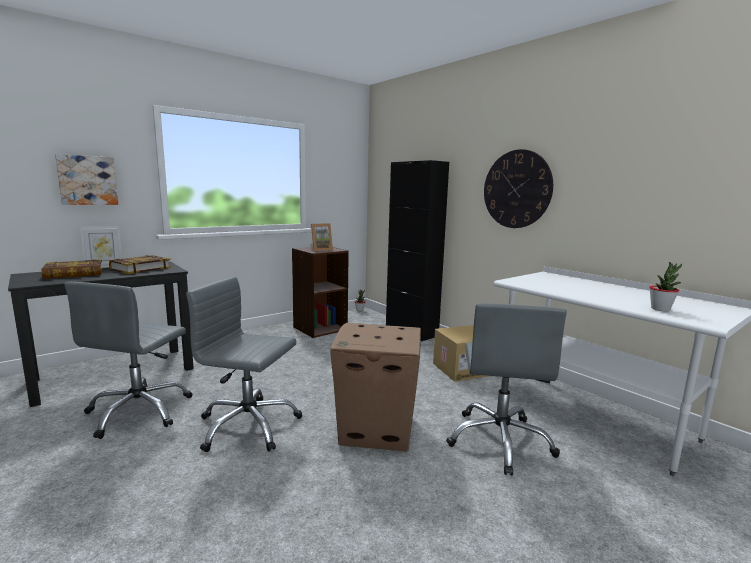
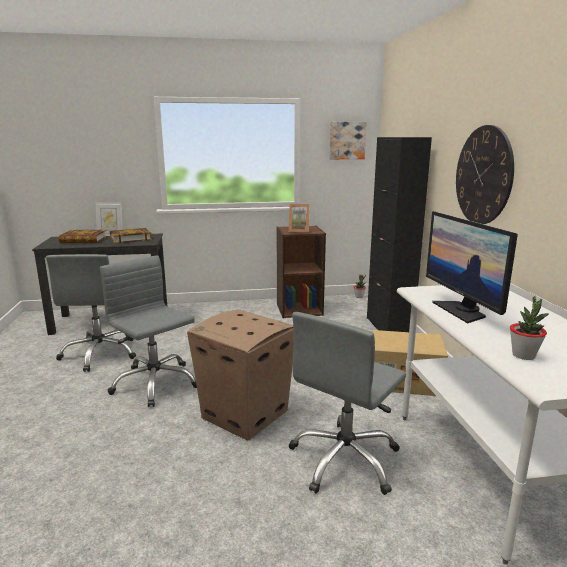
camera: 30 degrees right, 5 degrees up
(87, 180) = (104, 164): picture -> picture (347, 140)
(139, 411) = (100, 353): grey office chair -> grey office chair turned 45 degrees counterclockwise
(568, 289) = (462, 311): none -> monitor

